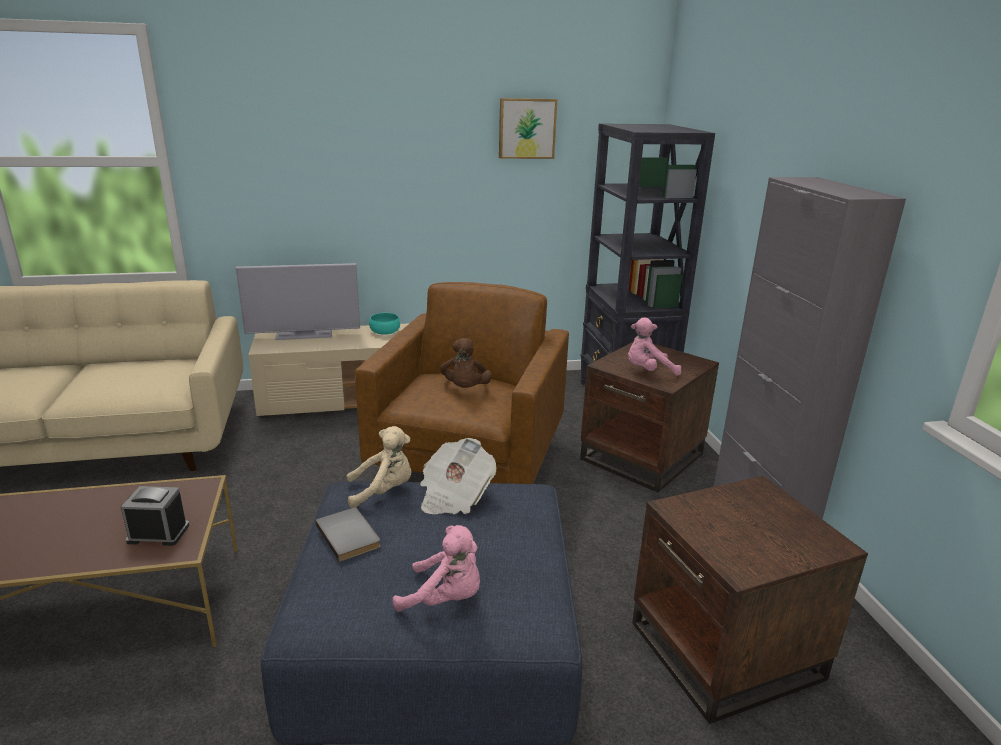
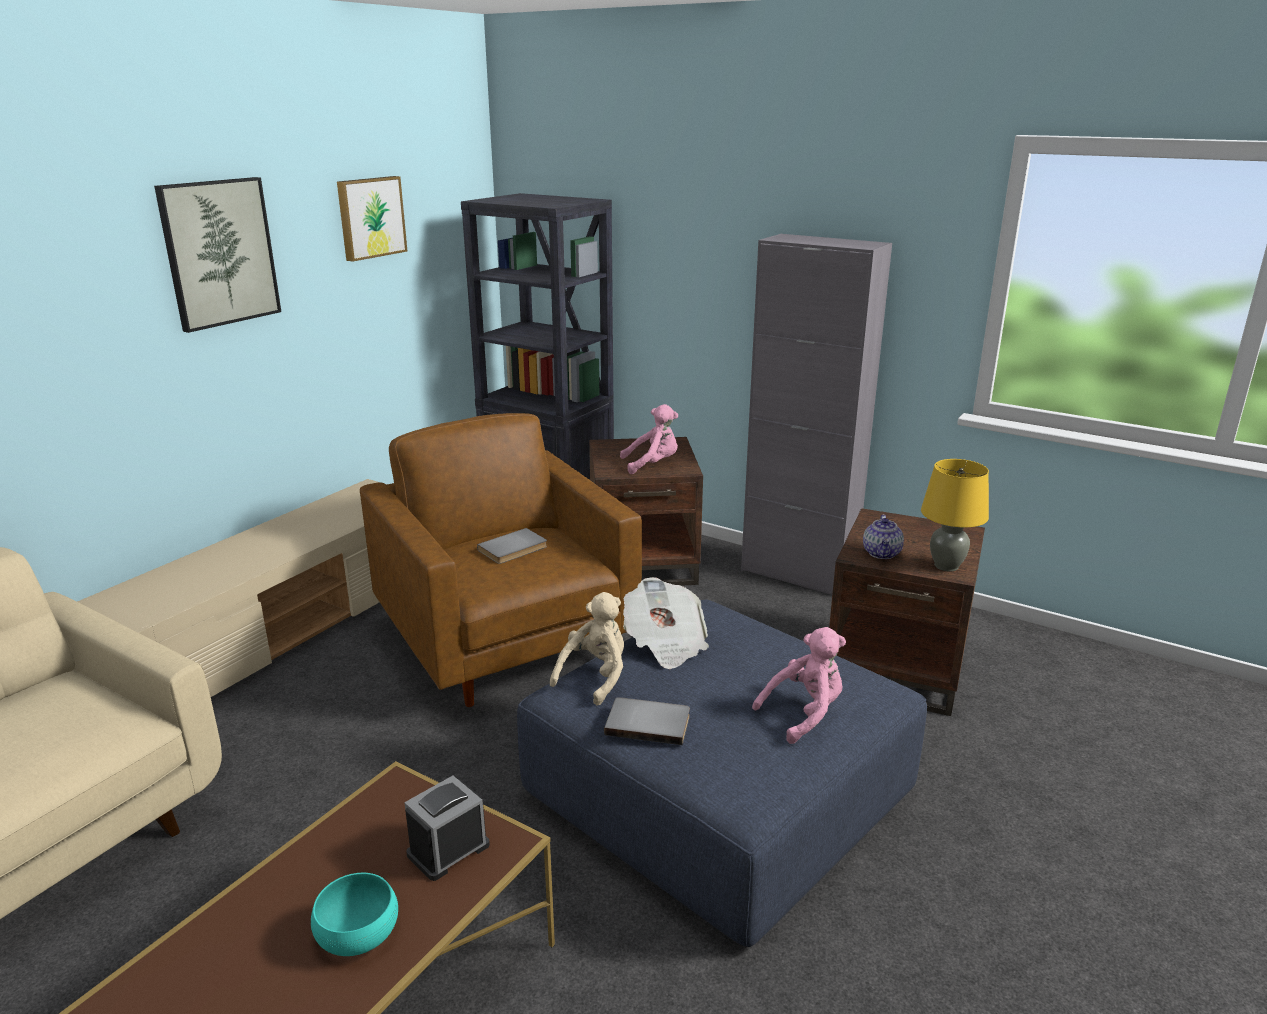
camera: 45 degrees left, 0 degrees up
(304, 335) = (164, 581): television -> none
(384, 331) = (271, 535): turquoise bowl -> turquoise bowl (357, 932)
(394, 136) = (219, 253): none -> picture
(465, 389) = (514, 549): brown plush toy -> grey book
(648, 371) = (652, 464): pink plush toy -> pink plush toy turned 135 degrees counterclockwise
(701, 518) = (882, 553): none -> teapot
(743, 560) = (946, 566): none -> yellow table lamp

